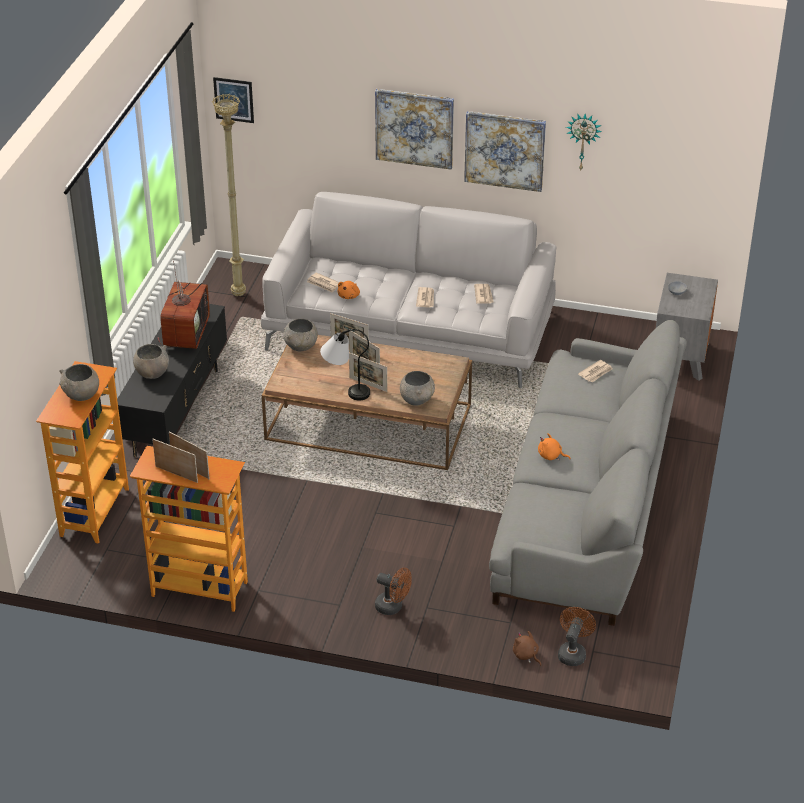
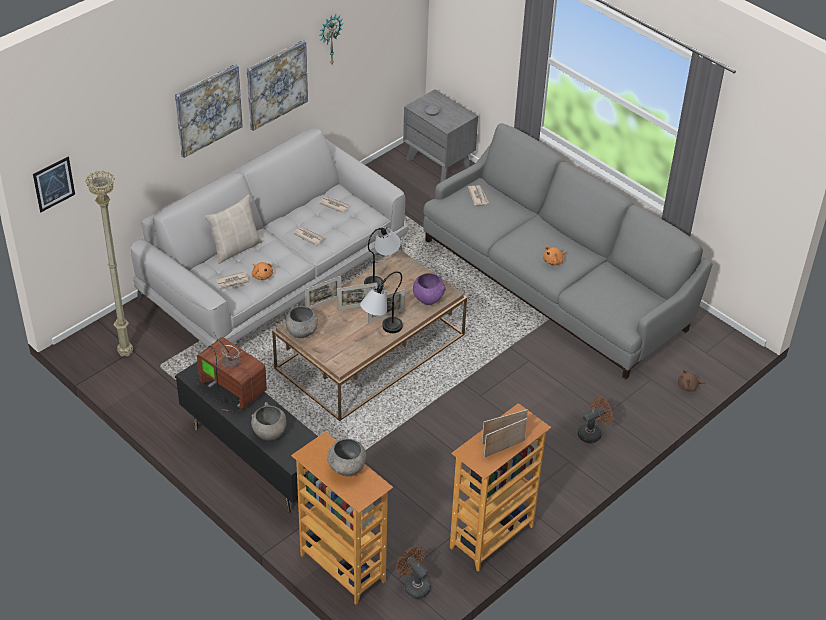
camera: 60 degrees left, 5 degrees up
(369, 268) = (235, 248): none -> beige pillow
(417, 400) = (428, 299): grey bowl -> purple bowl
(418, 362) = (382, 277): none -> table lamp
(573, 652) = (701, 363): brown fan -> brown fan (414, 585)

